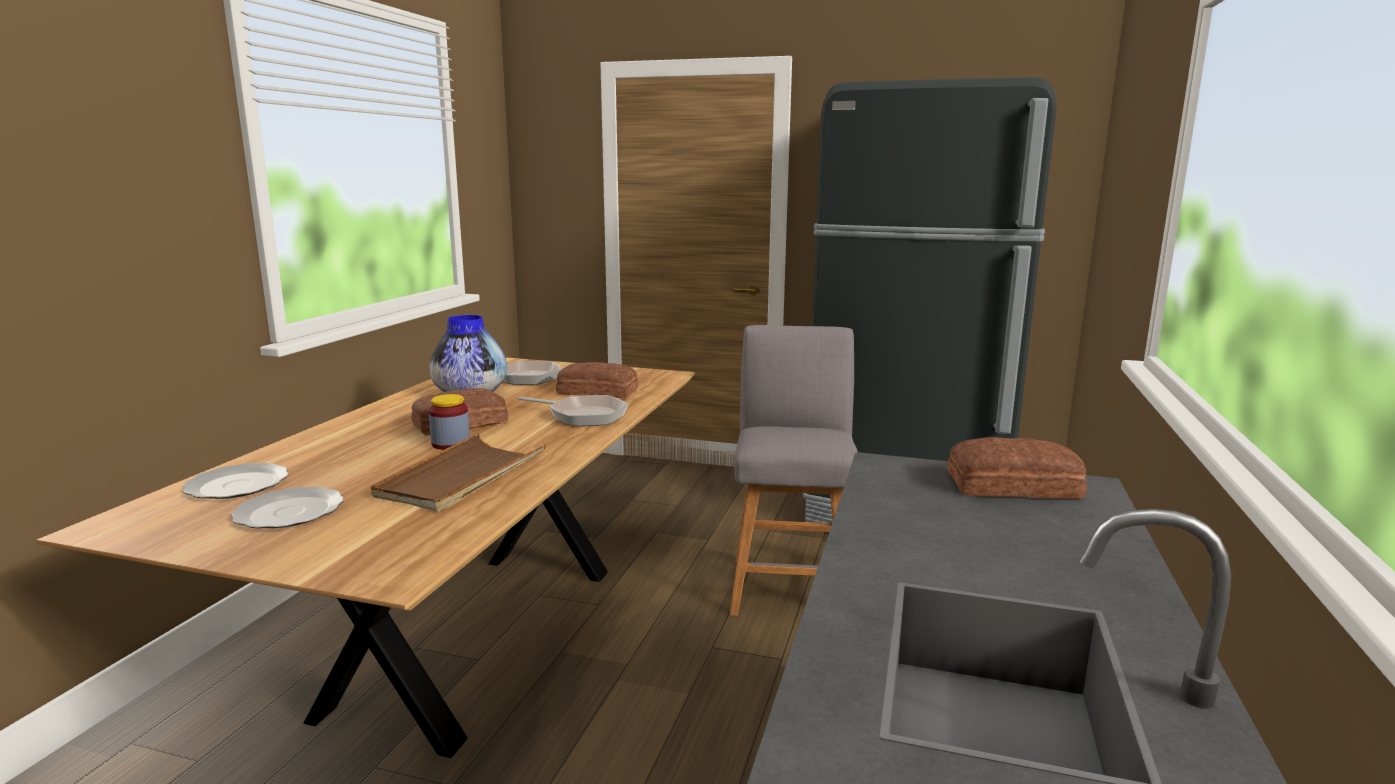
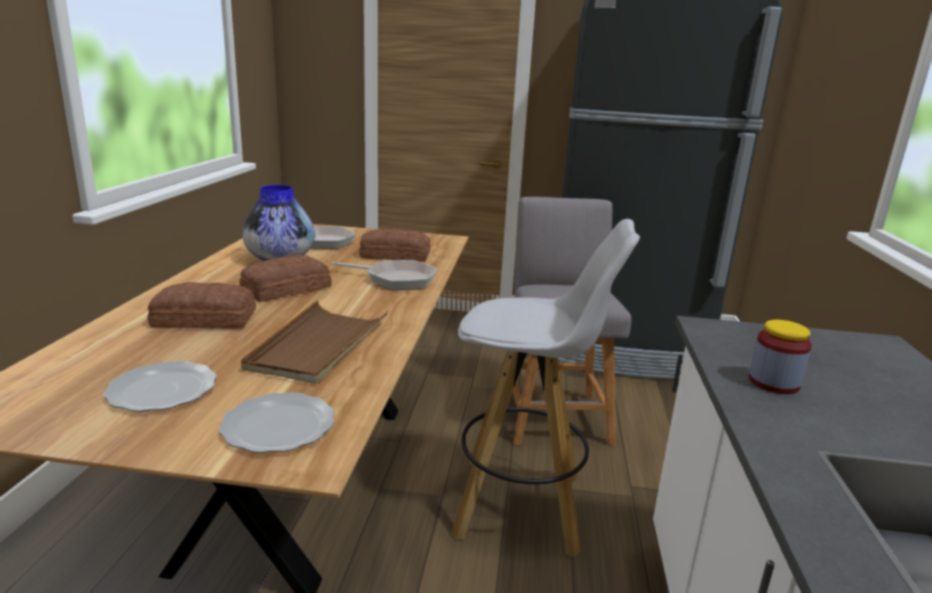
camera: 10 degrees left, 5 degrees up
(237, 484) = (91, 360): plate -> plate (277, 425)
(451, 444) = (288, 310): jar -> jar (773, 382)
(716, 680) = (522, 505): none -> white stool
(1015, 486) = (830, 346): bread -> bread (205, 320)

